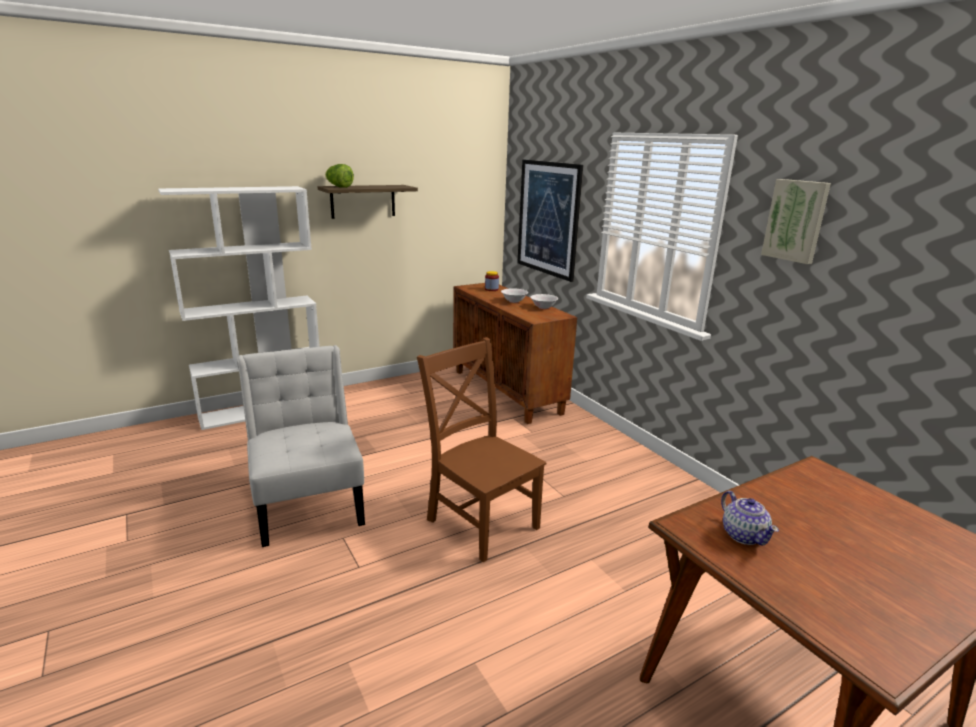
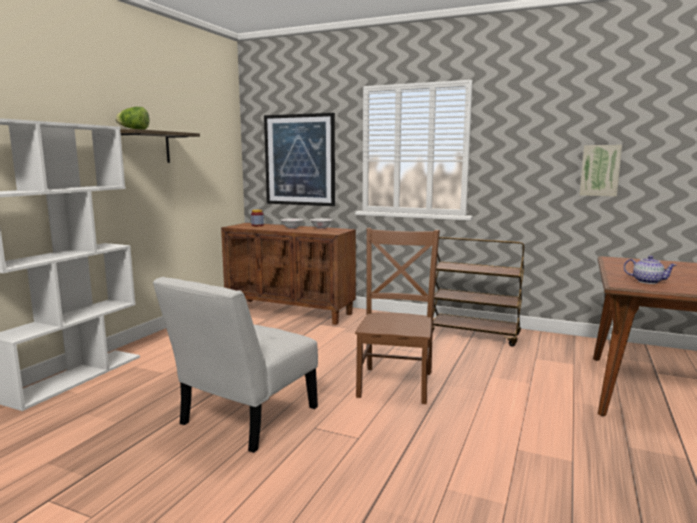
camera: 35 degrees left, 10 degrees down
(308, 502) = (244, 419): white chair -> white chair turned 90 degrees counterclockwise
(480, 521) = (396, 382): brown chair -> brown chair turned 90 degrees clockwise
(663, 493) = (474, 334): none -> brown cart
(796, 220) = (525, 128): picture -> picture (600, 170)

